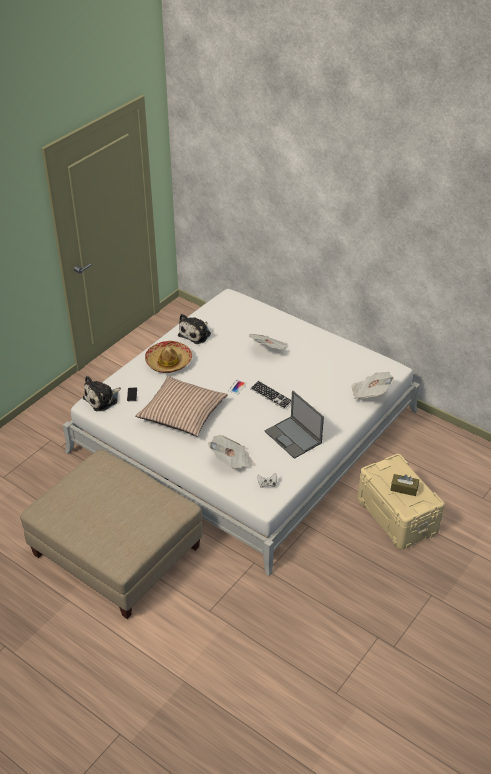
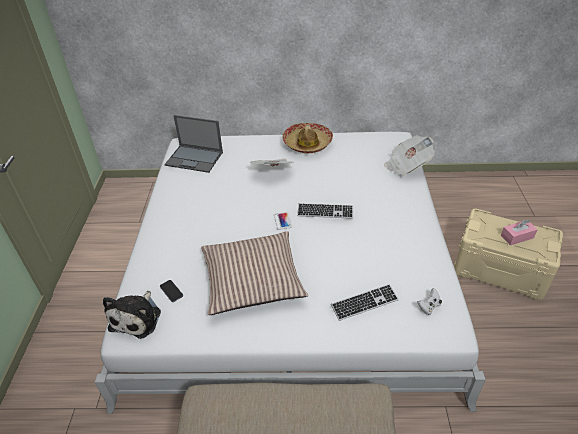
camera: 35 degrees left, 0 degrees up
(168, 362) = (181, 232): hat -> hat (307, 143)
(196, 334) = (183, 191): plush toy -> none
(232, 461) = (364, 303): newspaper -> keyboard
(293, 437) = (392, 241): laptop -> laptop (195, 159)
(404, 488) = (517, 237): brown tissue box -> pink tissue box

